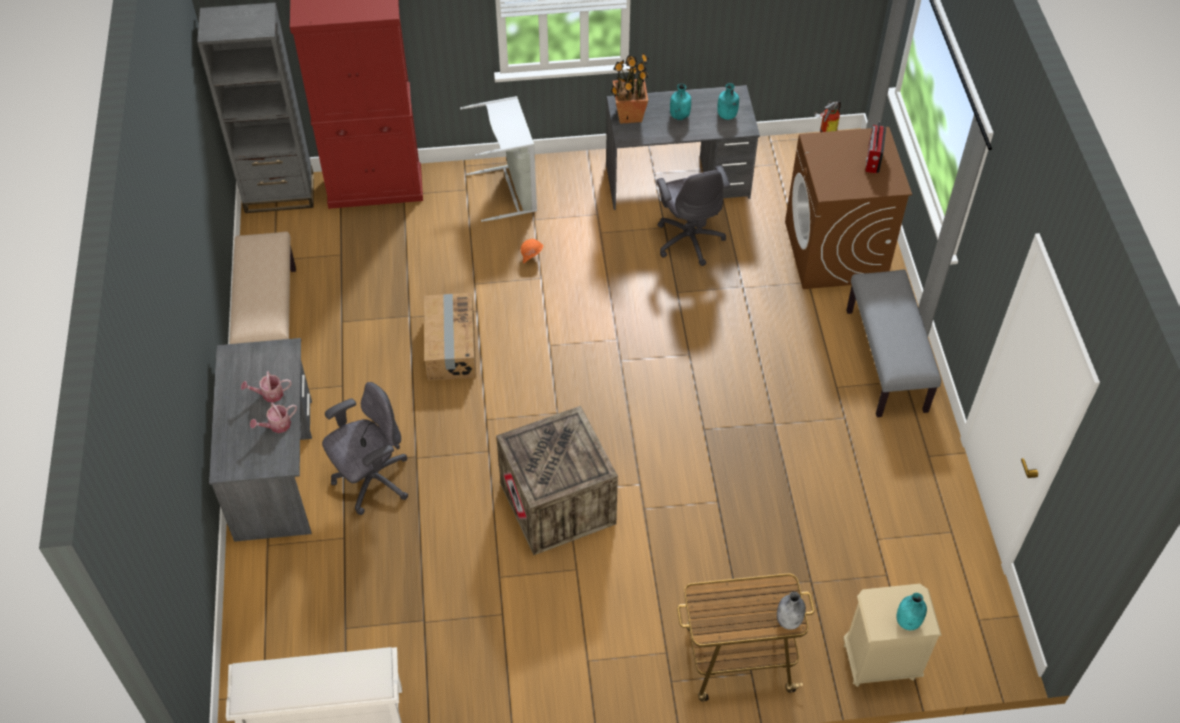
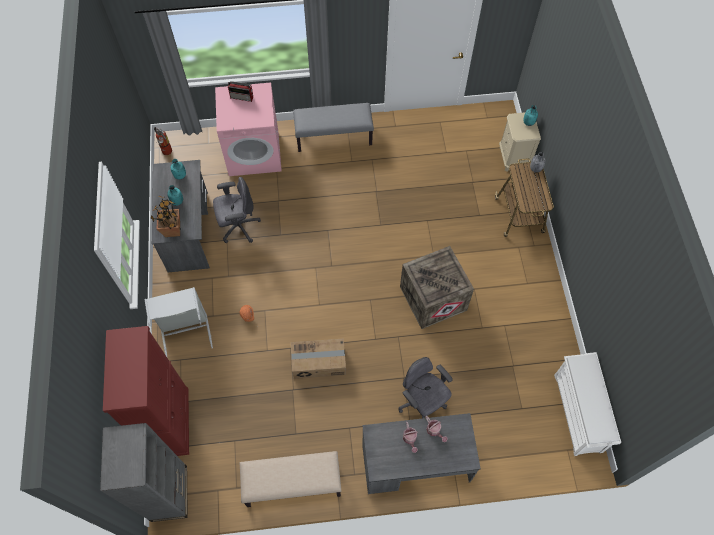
camera: 90 degrees left, 10 degrees up
(835, 252) = (254, 153): brown washing machine -> pink washing machine

